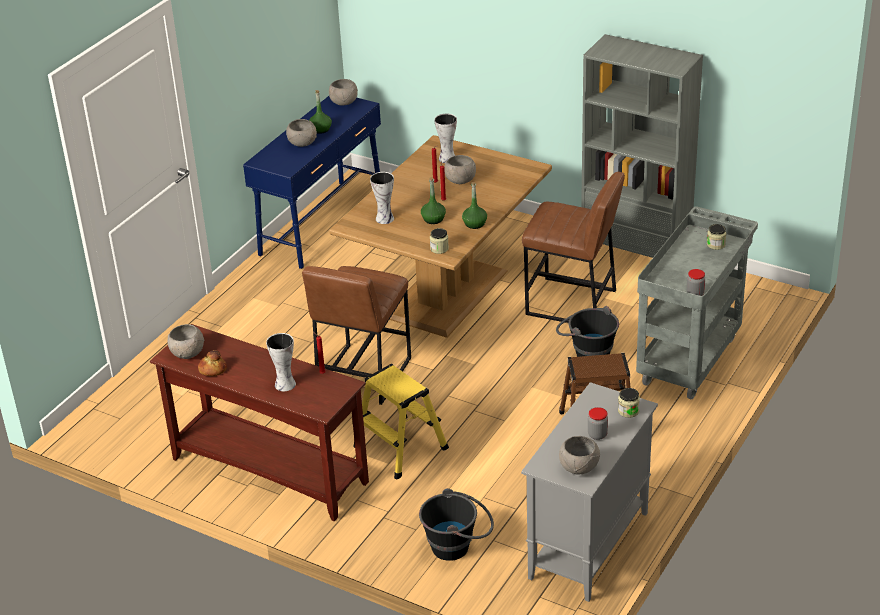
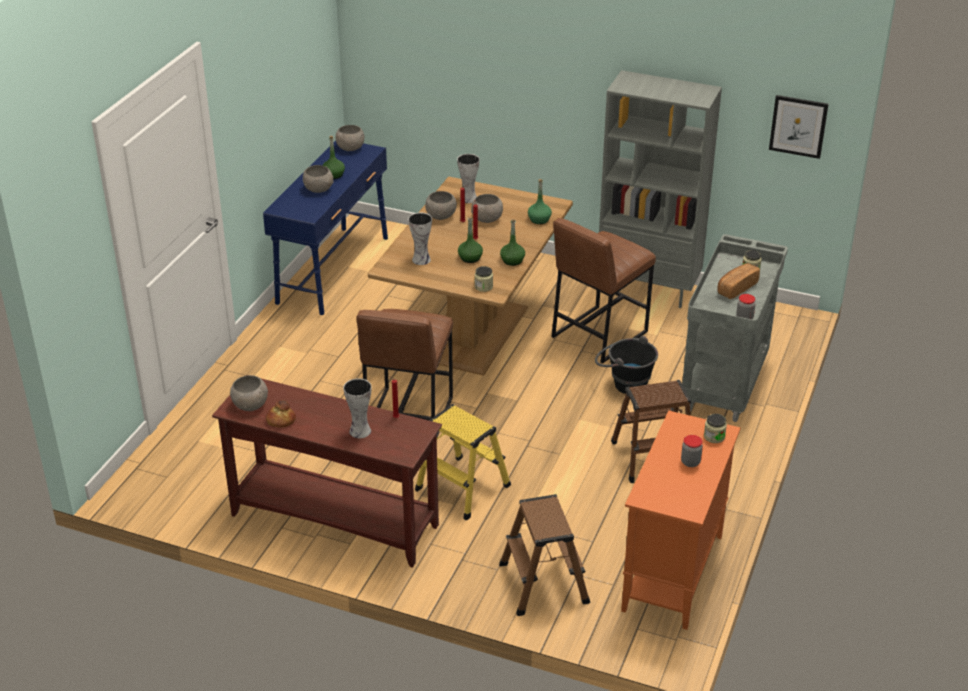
camera: 10 degrees left, 0 degrees up
(458, 546) = (544, 583): black bucket -> brown step ladder
(512, 183) = (539, 219): none -> green bottle
(572, 303) = (598, 335): brown chair -> brown chair turned 120 degrees clockwise
(578, 468) = (681, 496): grey bowl -> grey bowl (440, 216)
(588, 546) = (672, 574): grey cabinet -> orange cabinet
(695, 262) = (736, 288): none -> bread
(780, 98) = (798, 126): none -> picture

